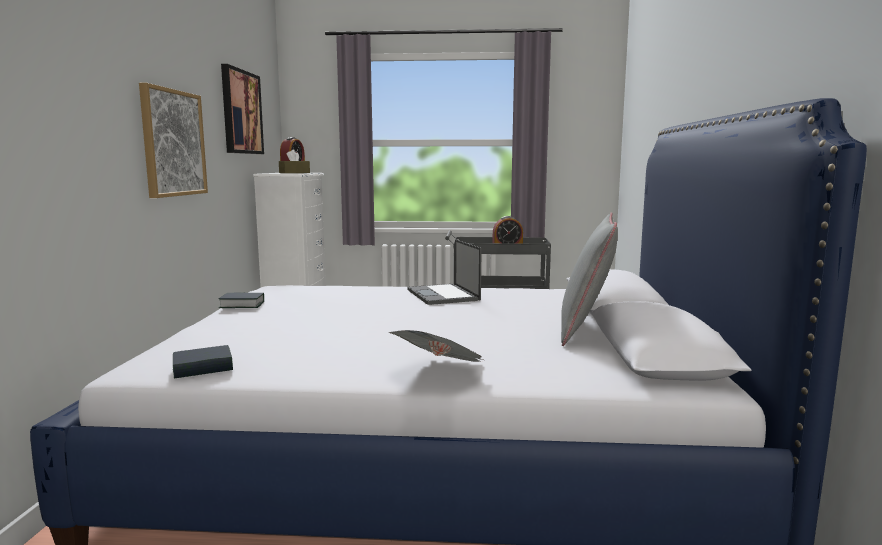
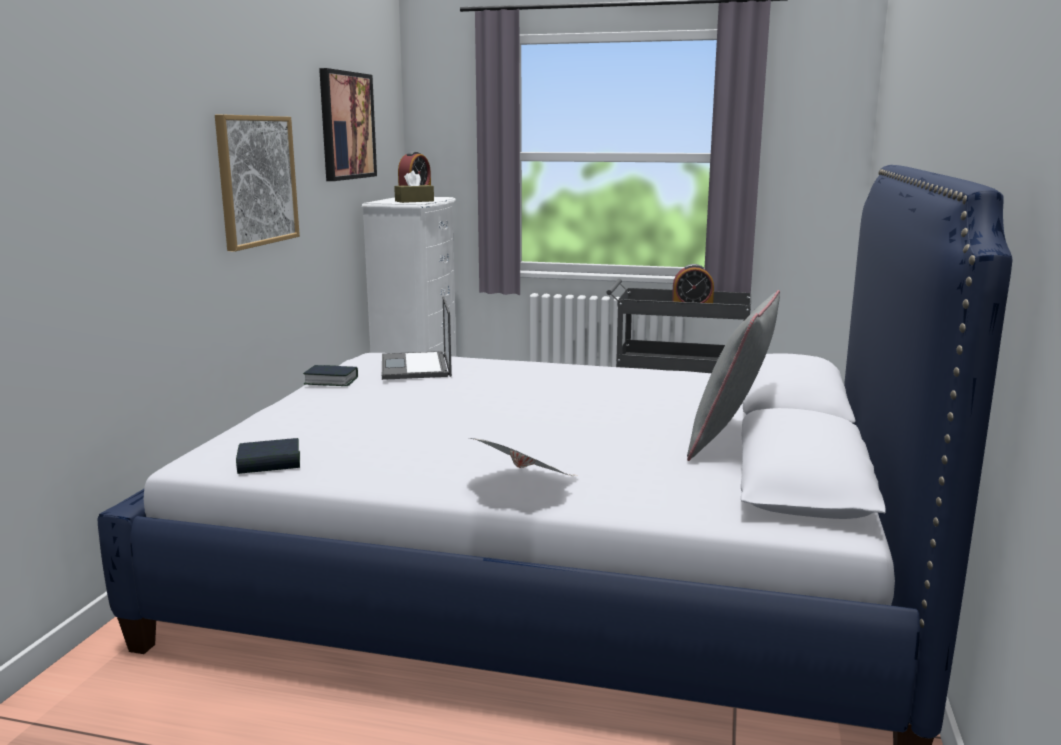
camera: 10 degrees right, 5 degrees up
(443, 295) = (577, 378): laptop -> laptop (416, 367)

